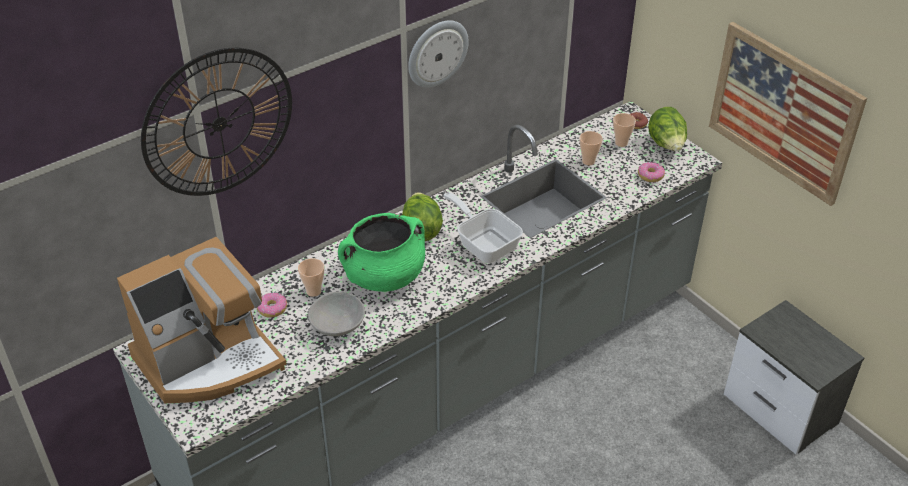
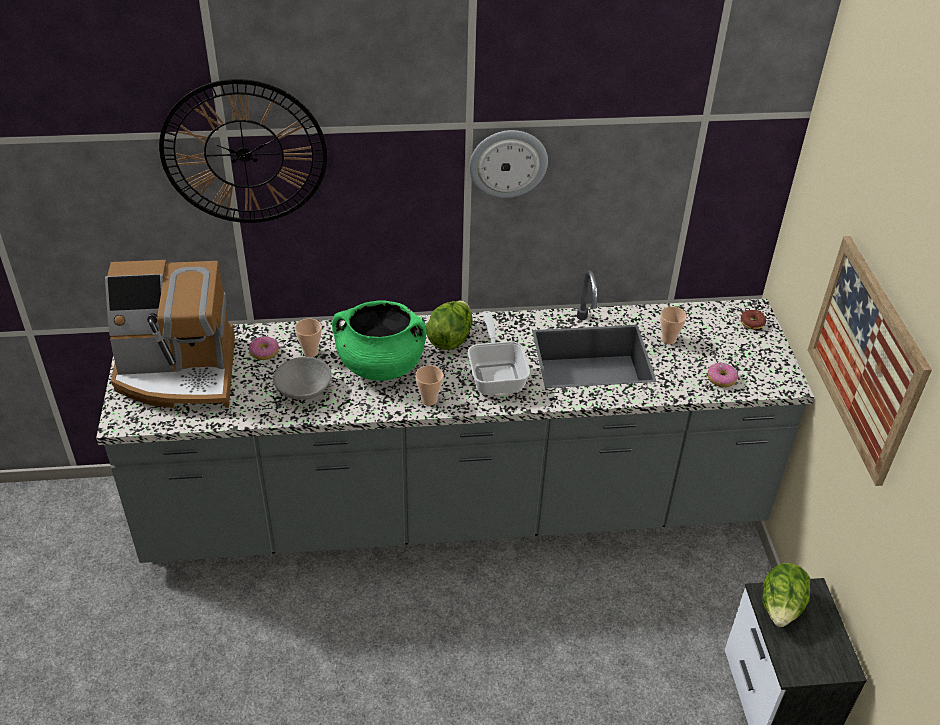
camera: 30 degrees right, 0 degrees up
(621, 143) = (719, 335): cup -> cup (429, 400)
(666, 145) = (766, 356): lettuce -> lettuce (781, 608)

